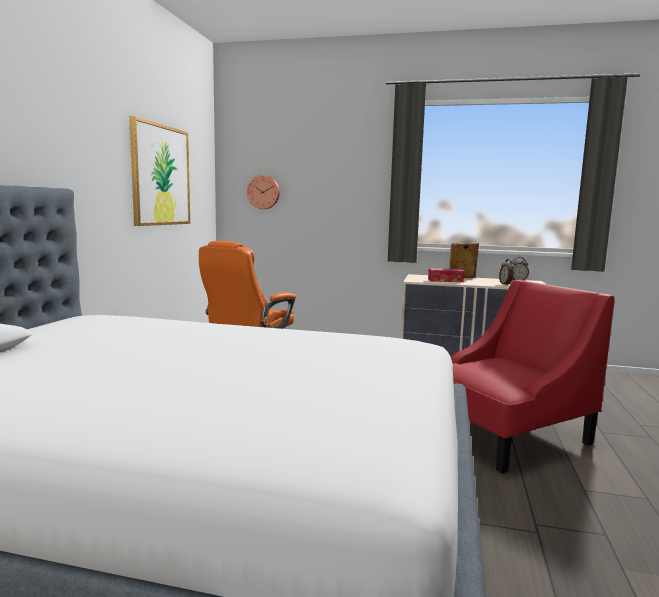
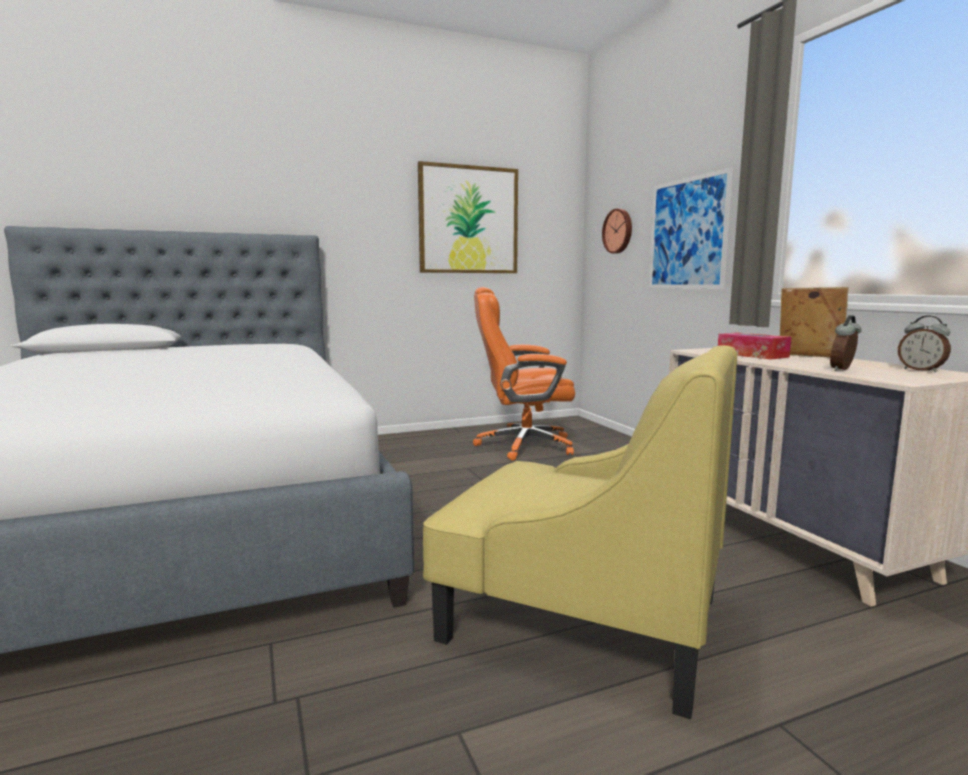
camera: 55 degrees right, 0 degrees up
(338, 201) = (687, 234): none -> picture
(505, 435) = (580, 618): red armchair -> yellow armchair

